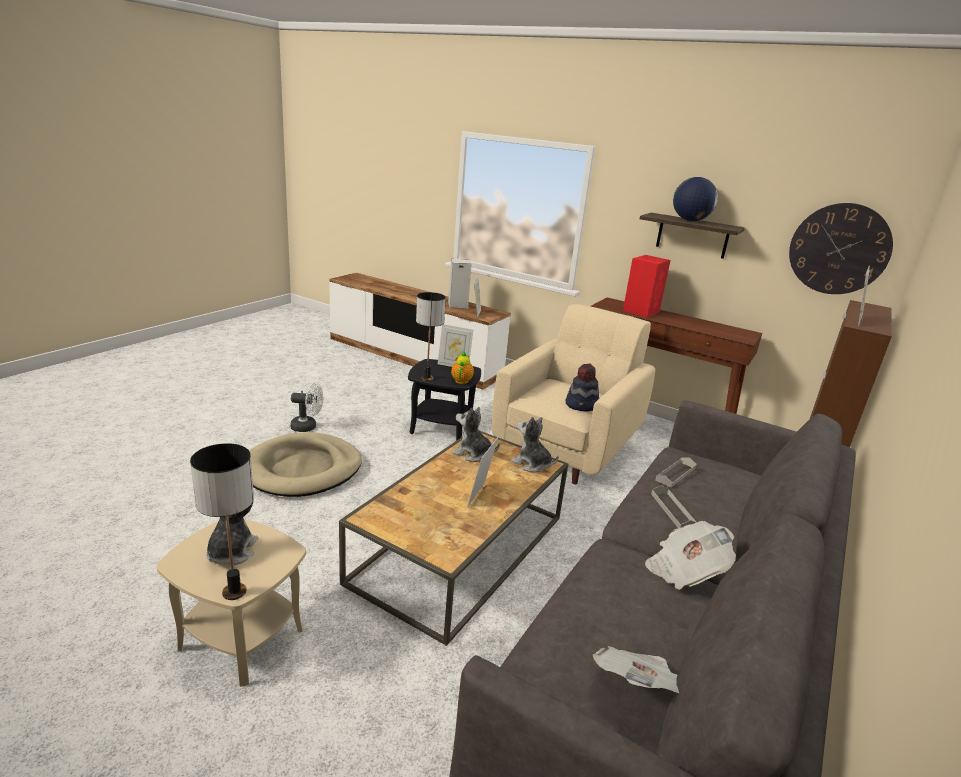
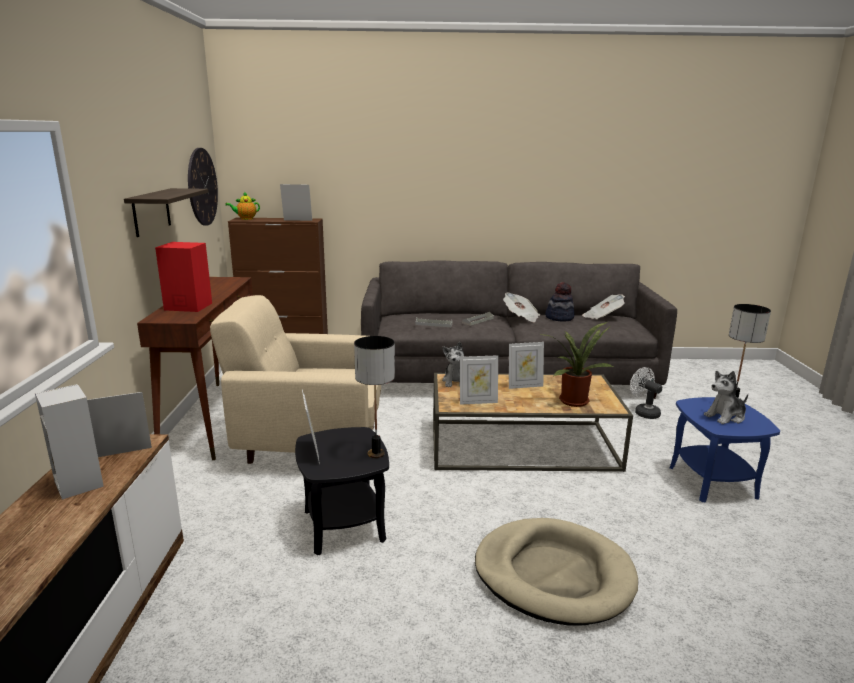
camera: 120 degrees left, 5 degrees down
(241, 639) = (712, 483): beige side table -> blue side table
(308, 427) = (471, 639): white fan -> white fan (643, 412)
(414, 505) = (573, 400): none -> potted plant
(462, 380) = (352, 434): teapot -> teapot (245, 218)
(473, 454) = (478, 402): plush toy -> picture frame
(582, 405) = (340, 372): hat -> hat (559, 317)
(690, 220) = (169, 193): globe -> none

